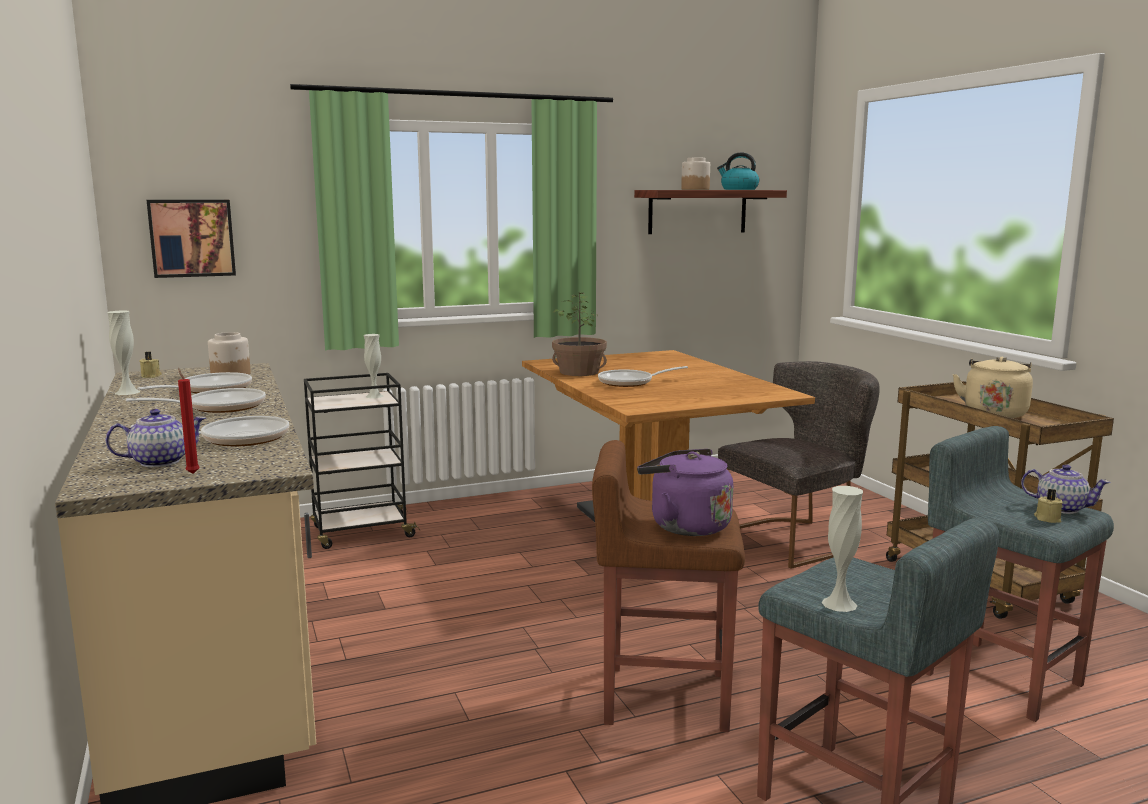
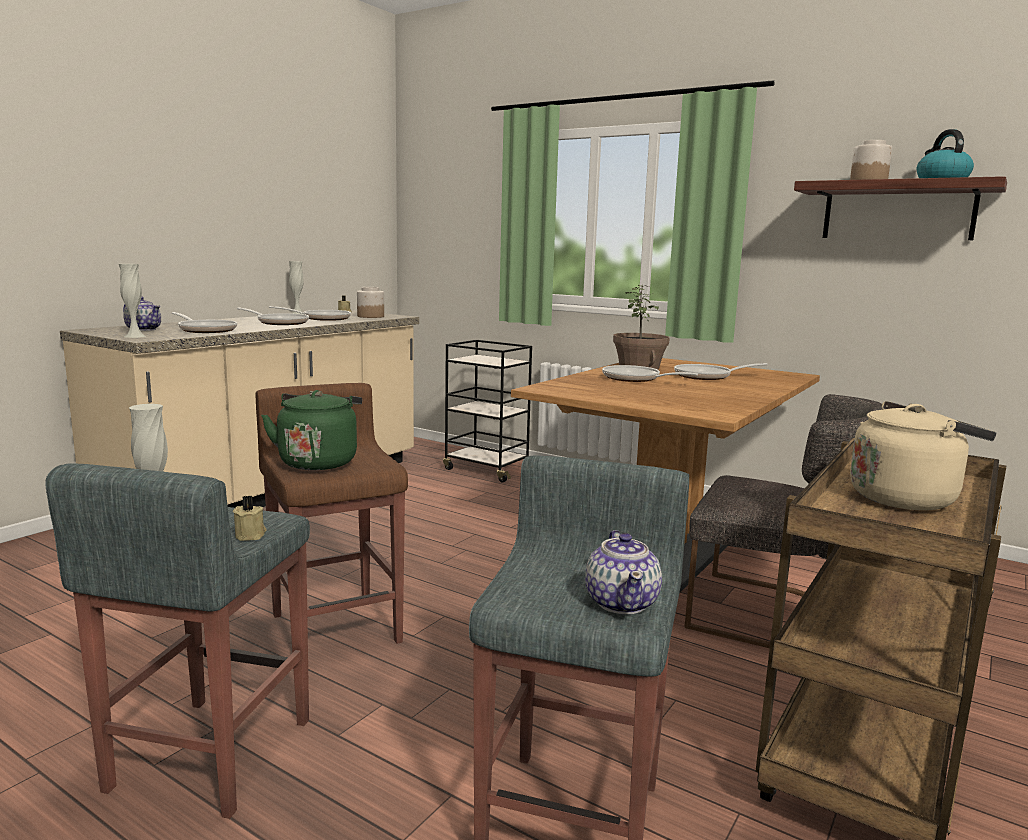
camera: 55 degrees right, 0 degrees up
(192, 238) = (439, 228): picture -> none
(192, 473) = (122, 333): red candle -> none
(374, 396) = (507, 361): white vase -> white vase (135, 336)
(645, 368) = (707, 376): none -> frying pan
(685, 526) = (318, 461): purple kettle -> green kettle
(1047, 519) = (555, 596): beige candle -> beige candle (251, 535)

